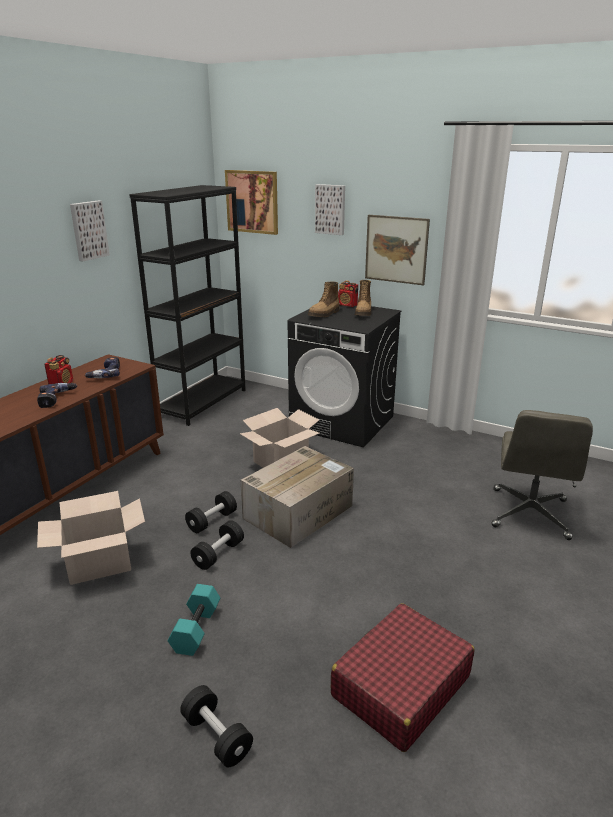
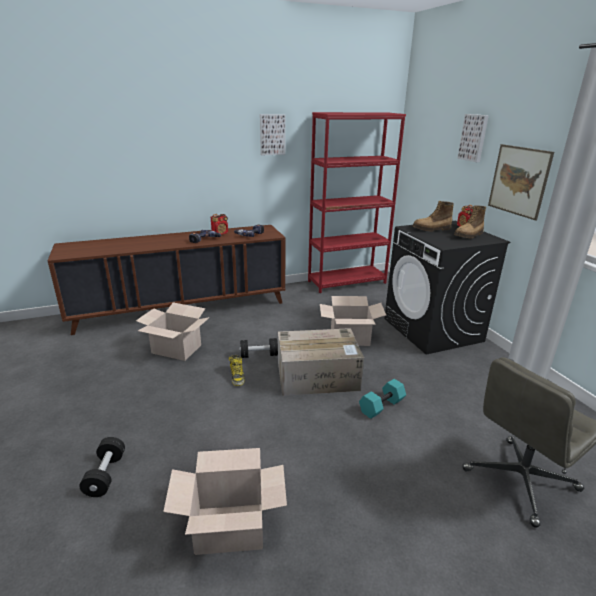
camera: 40 degrees right, 0 degrees up
(195, 628) = (172, 410): turquoise dumbbell -> turquoise dumbbell (381, 405)
(203, 403) = (347, 282): black bookcase -> red bookcase
(218, 554) = (237, 376): black dumbbell -> boot
(252, 202) = (422, 128): picture -> none
(400, 686) = (229, 529): red suitcase -> cardboard box

